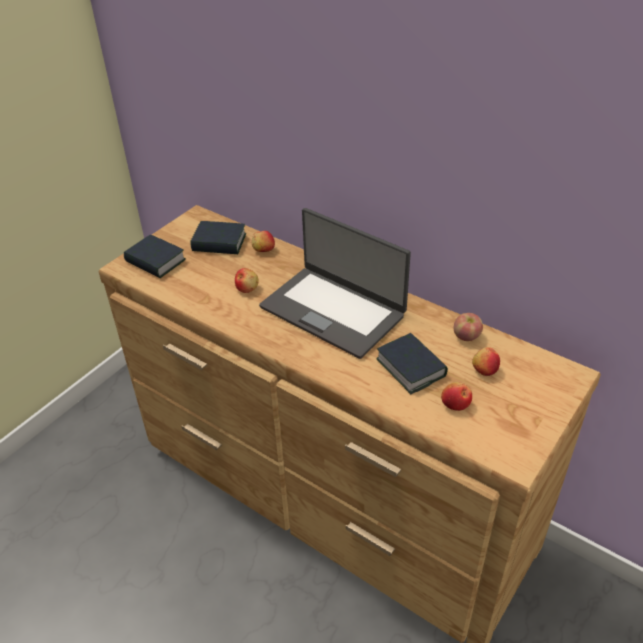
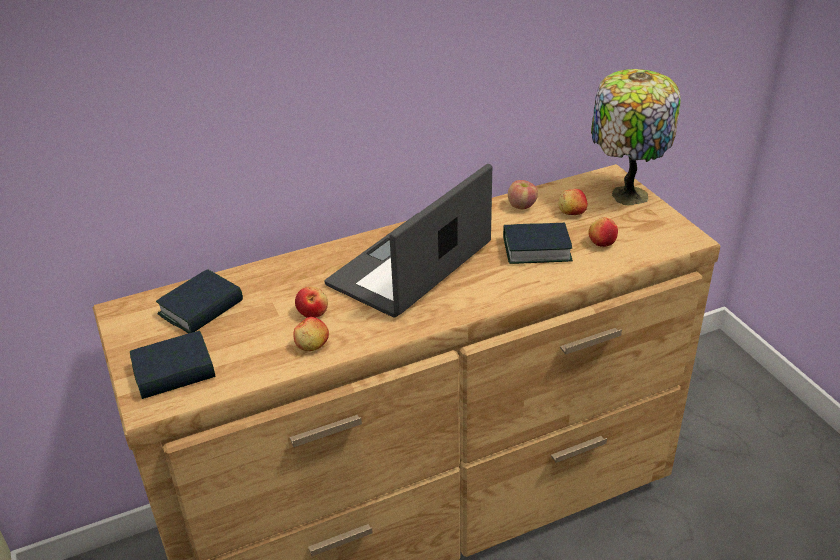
camera: 60 degrees left, 5 degrees down
(263, 249) = (255, 279): apple -> apple (312, 345)
(333, 310) = (412, 266): laptop -> laptop turned 150 degrees clockwise
(551, 395) = (626, 194): none -> table lamp

